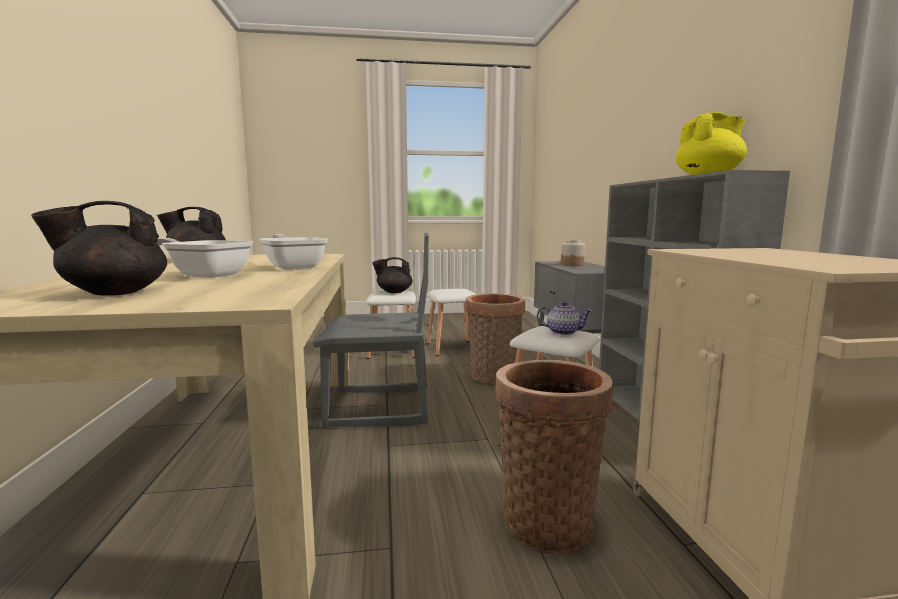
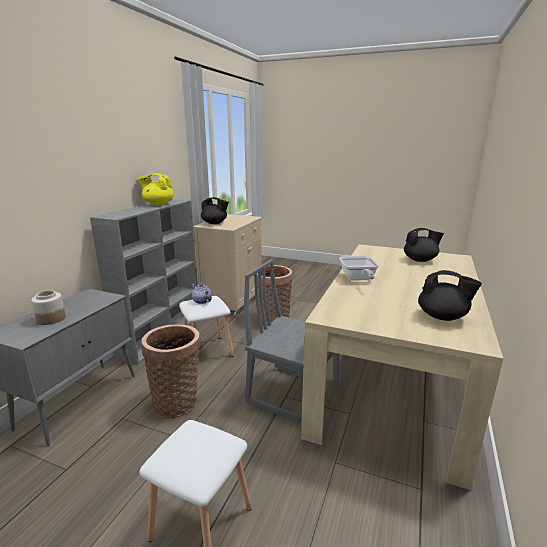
camera: 150 degrees left, 10 degrees up
(206, 275) = (401, 274): frying pan -> none
(393, 292) = (191, 447): black teapot -> black teapot (215, 223)
(452, 348) = (122, 494): white stool -> none

